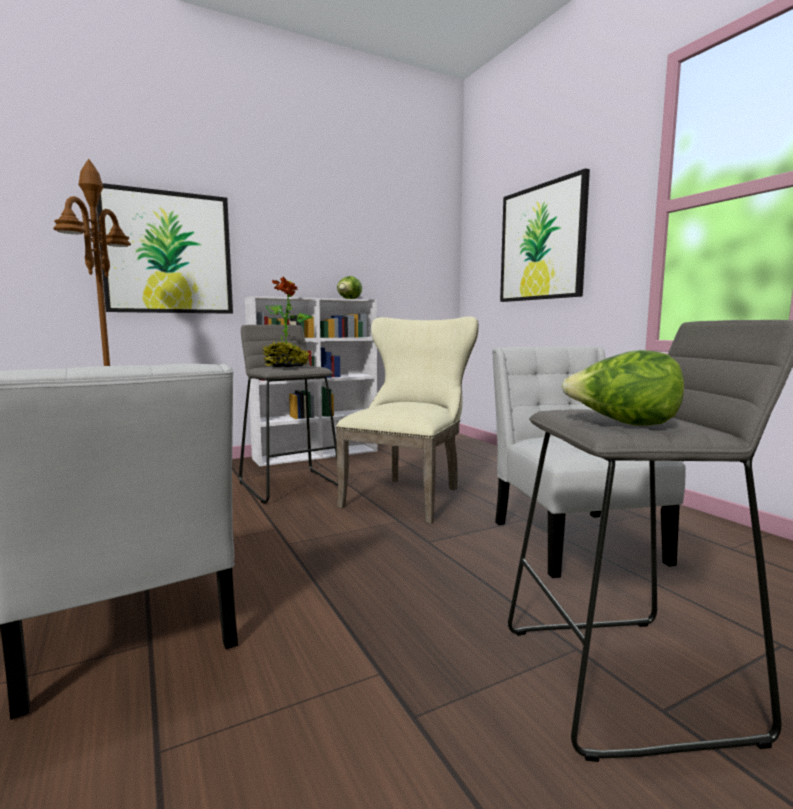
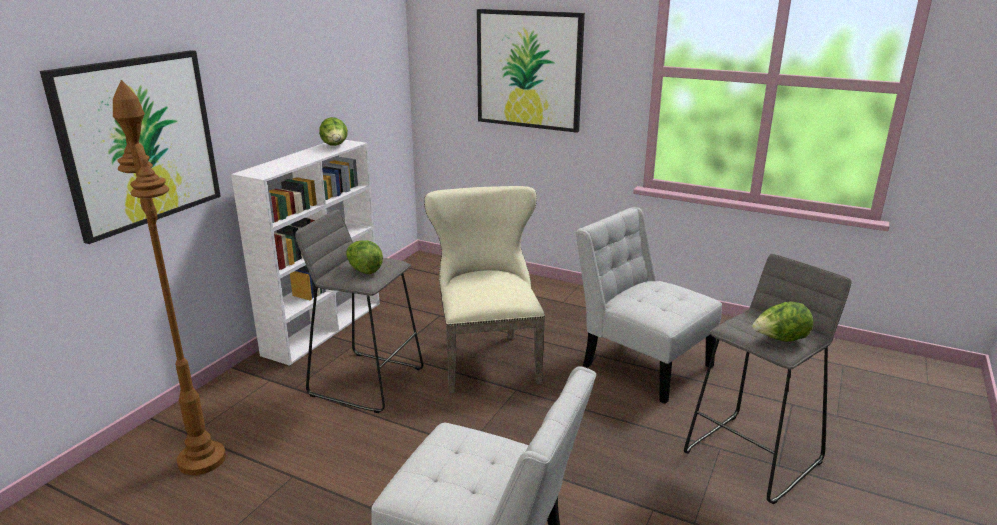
camera: 35 degrees left, 15 degrees up
(286, 367) = (364, 270): potted plant -> lettuce

